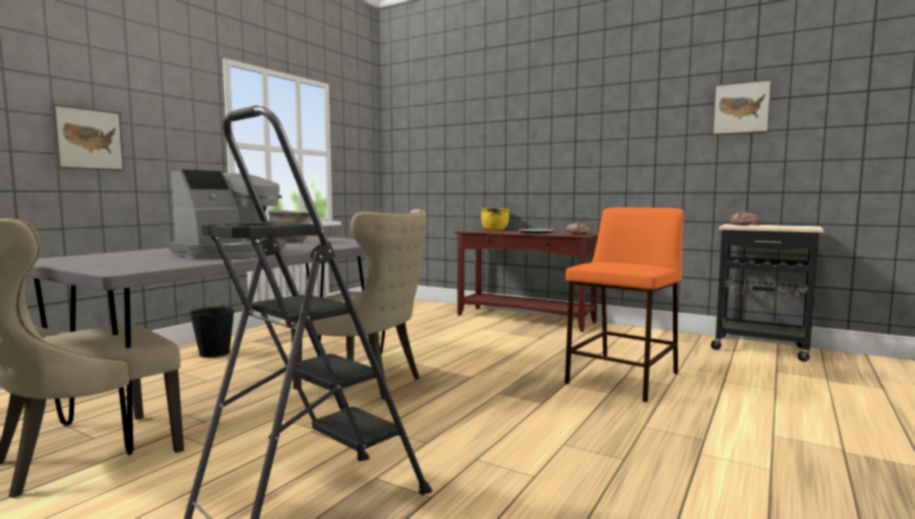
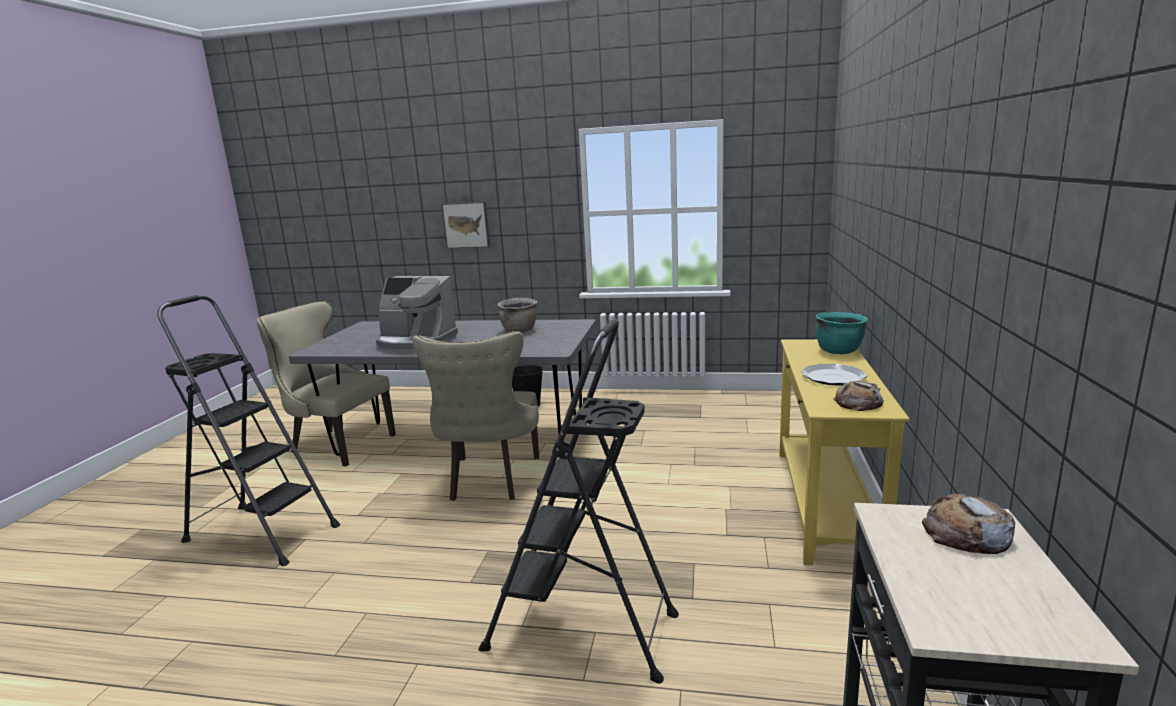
camera: 70 degrees right, 10 degrees up
(494, 230) = (839, 351): yellow cooking pot -> turquoise cooking pot
(525, 318) = (826, 504): brown console table -> yellow console table
(622, 378) = (584, 631): orange stool -> step ladder
(741, 108) = (1079, 205): picture -> none

